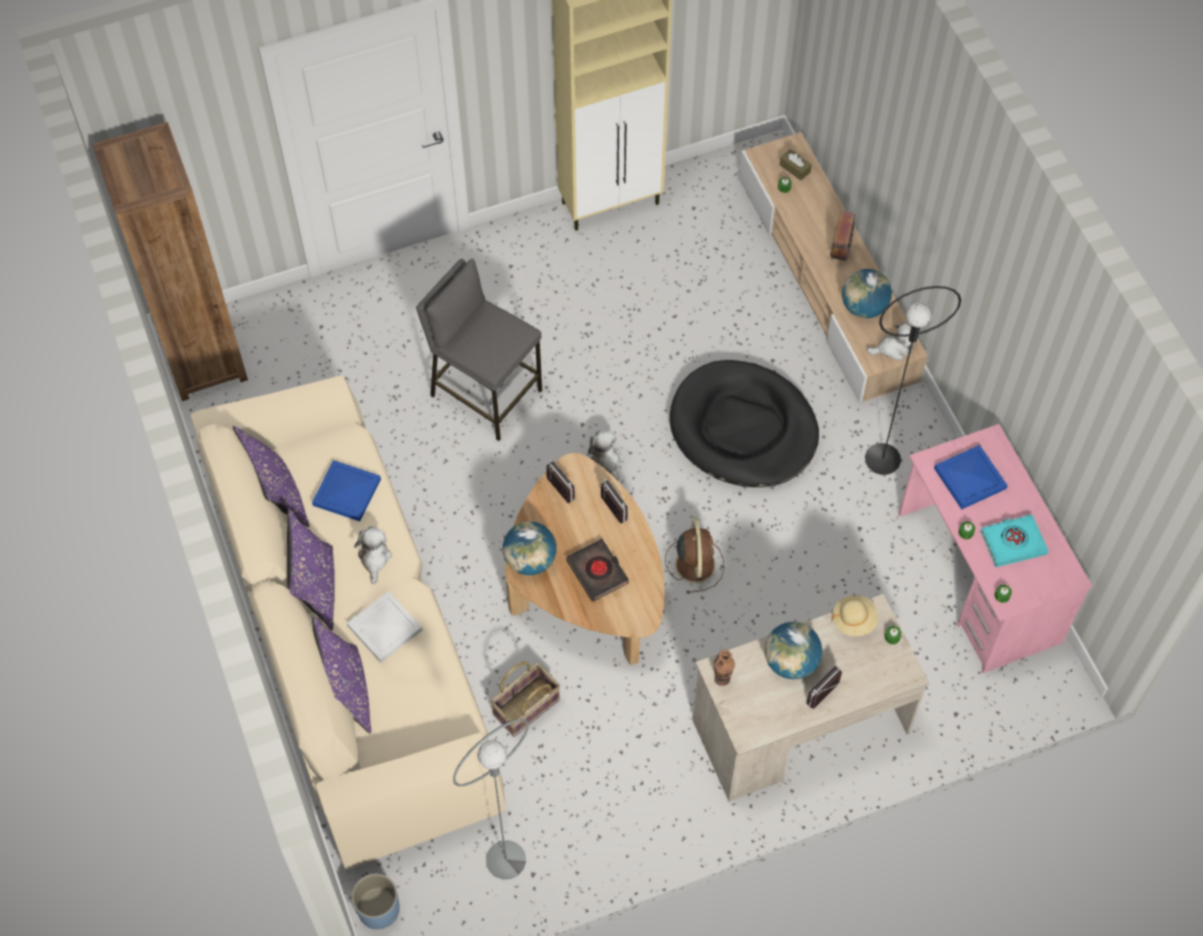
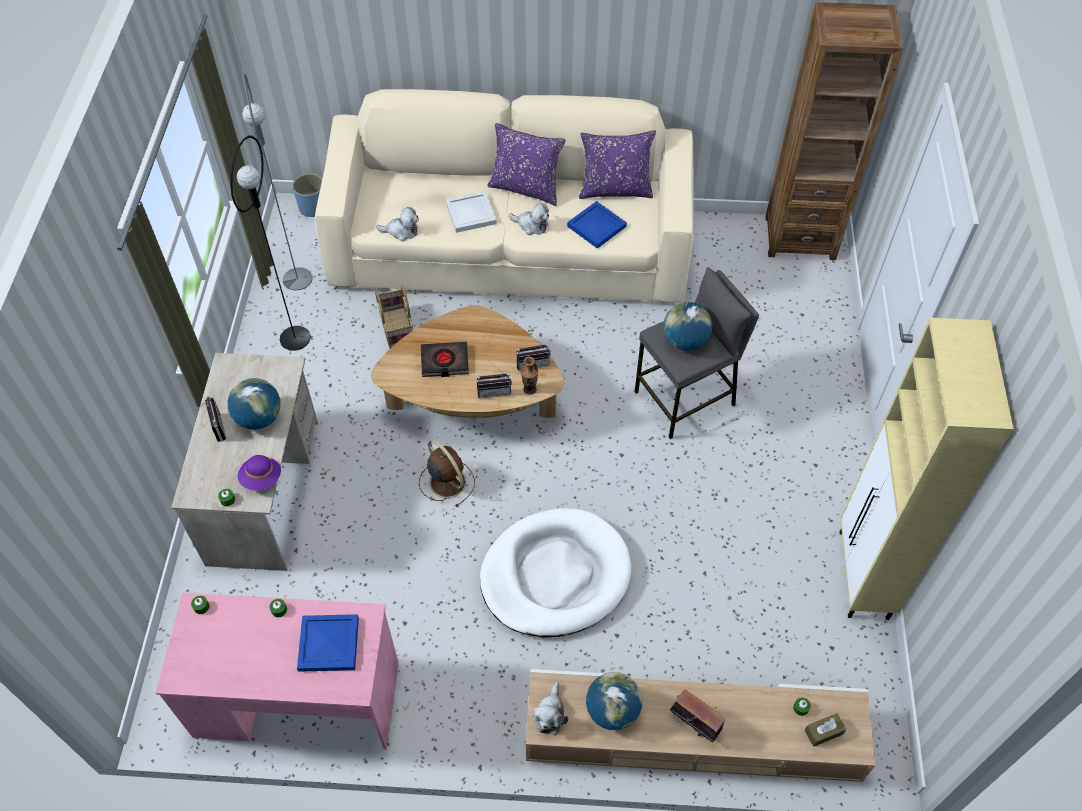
camera: 115 degrees right, 5 degrees down
(347, 692) = (436, 182): purple pillow -> none
(530, 560) = (481, 324): globe -> globe (685, 341)
(606, 459) = (578, 458): plush toy -> plush toy (401, 231)
(695, 563) = (446, 481): brown fan -> brown fan turned 150 degrees counterclockwise
(722, 678) = (279, 367): vase -> vase (529, 389)
(743, 428) = (555, 575): black dog bed -> white dog bed
(854, 620) = (261, 478): beige hat -> purple hat
(883, 458) = (462, 680): black floor lamp -> black floor lamp (295, 338)
(1013, 543) = (242, 645): turquoise book -> none

